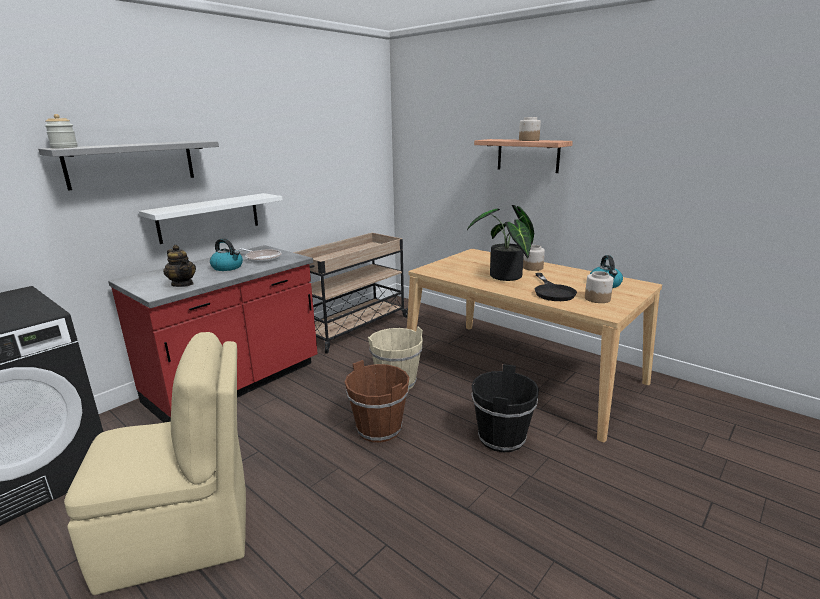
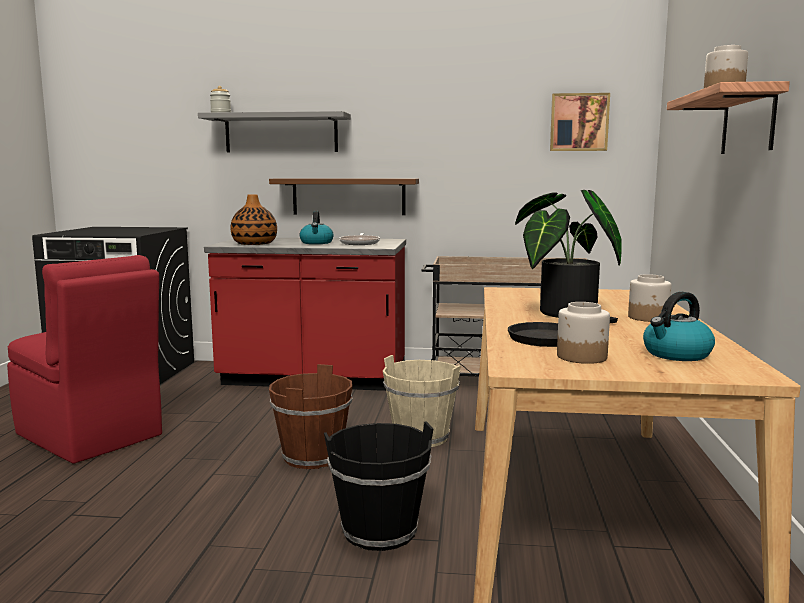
camera: 55 degrees right, 10 degrees down
(182, 284) = (254, 244): teapot -> vase
(183, 535) = (90, 436): beige chair -> red chair
(209, 217) = (348, 196): white shelf -> brown shelf
(356, 140) = (579, 122): none -> picture

